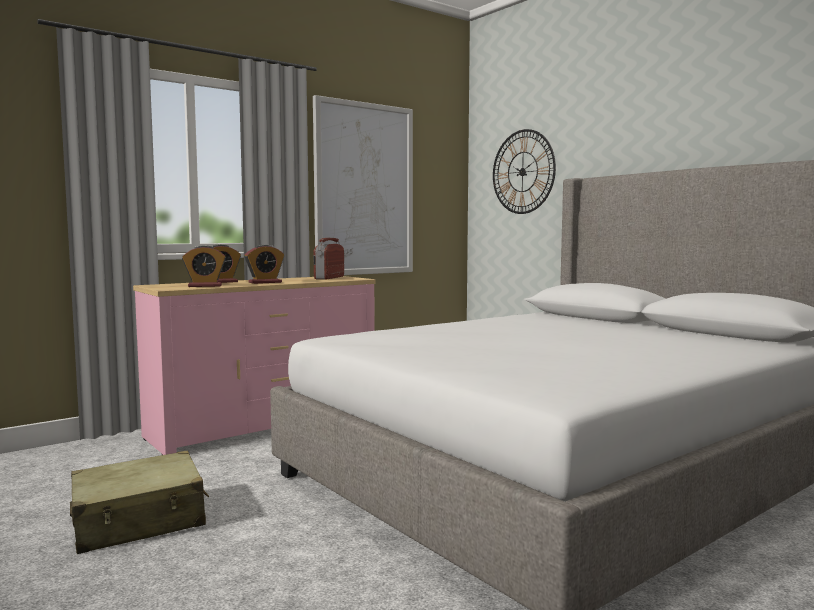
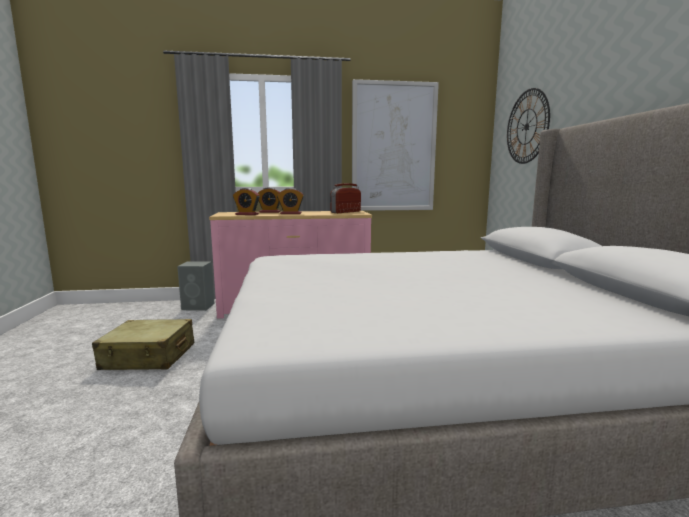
camera: 30 degrees right, 5 degrees up
(101, 448) = (199, 306): none -> grey speaker

